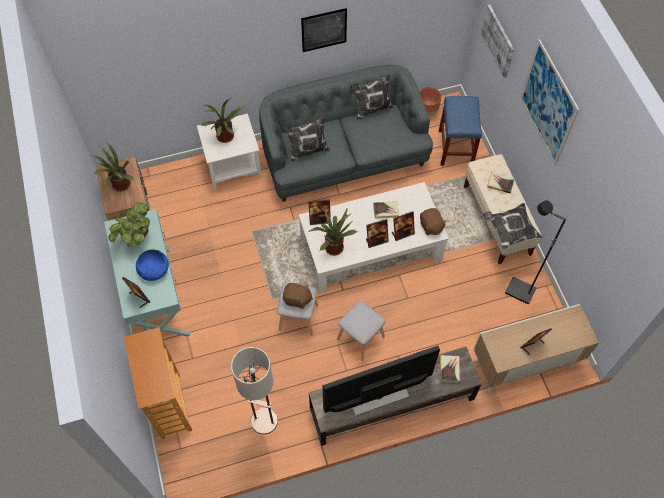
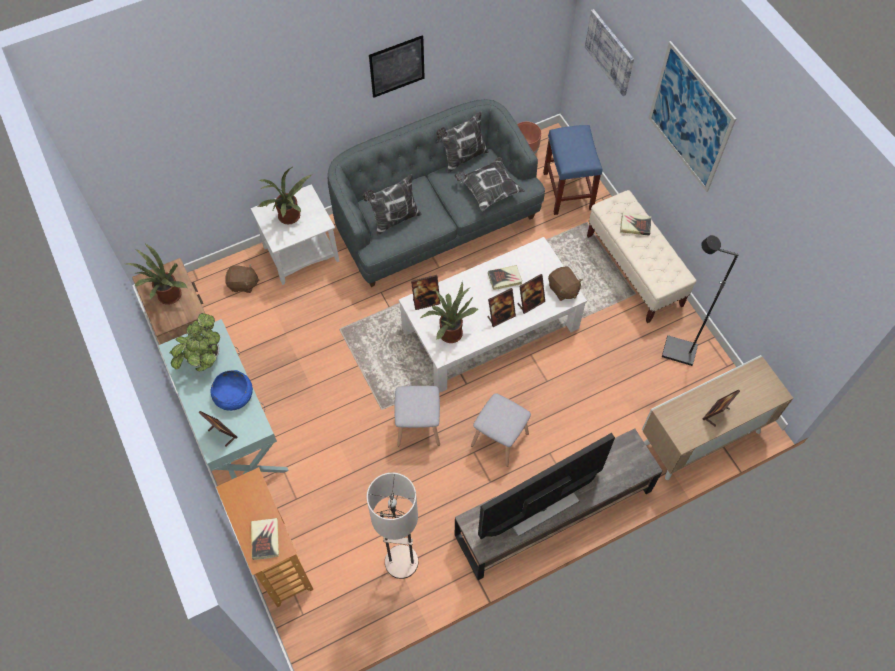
camera: 10 degrees left, 0 degrees up
(297, 299) = (417, 404): brown plush toy -> brown plush toy (243, 284)
(449, 369) = (620, 460): book -> book (265, 539)
(510, 230) = (658, 280): pillow -> pillow (488, 190)

